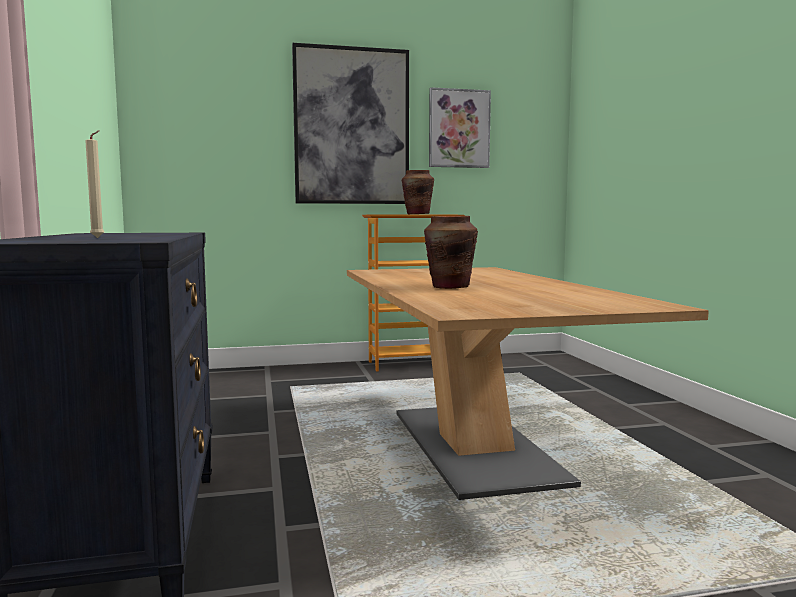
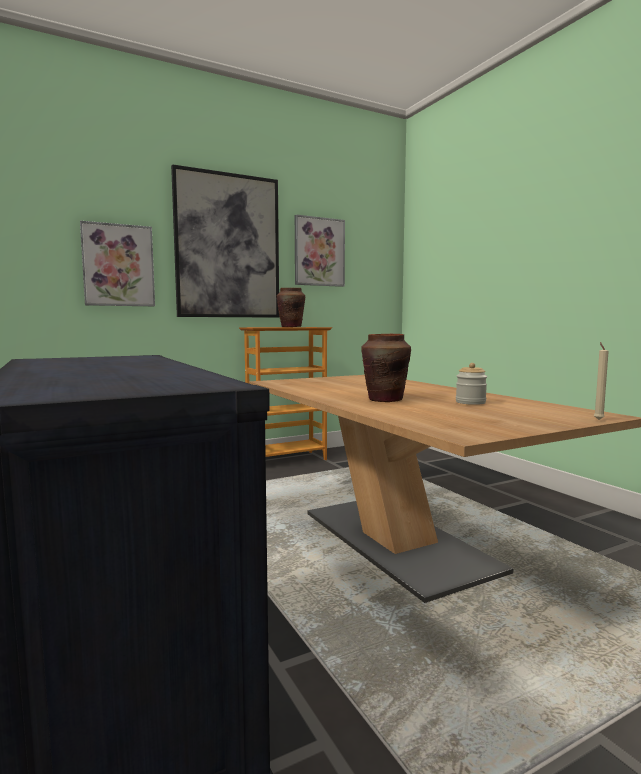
camera: 15 degrees left, 0 degrees up
(99, 238) = (116, 375): beige candle -> beige candle (598, 419)
(237, 150) = (118, 265): none -> picture
(538, 291) = (470, 402): none -> jar

